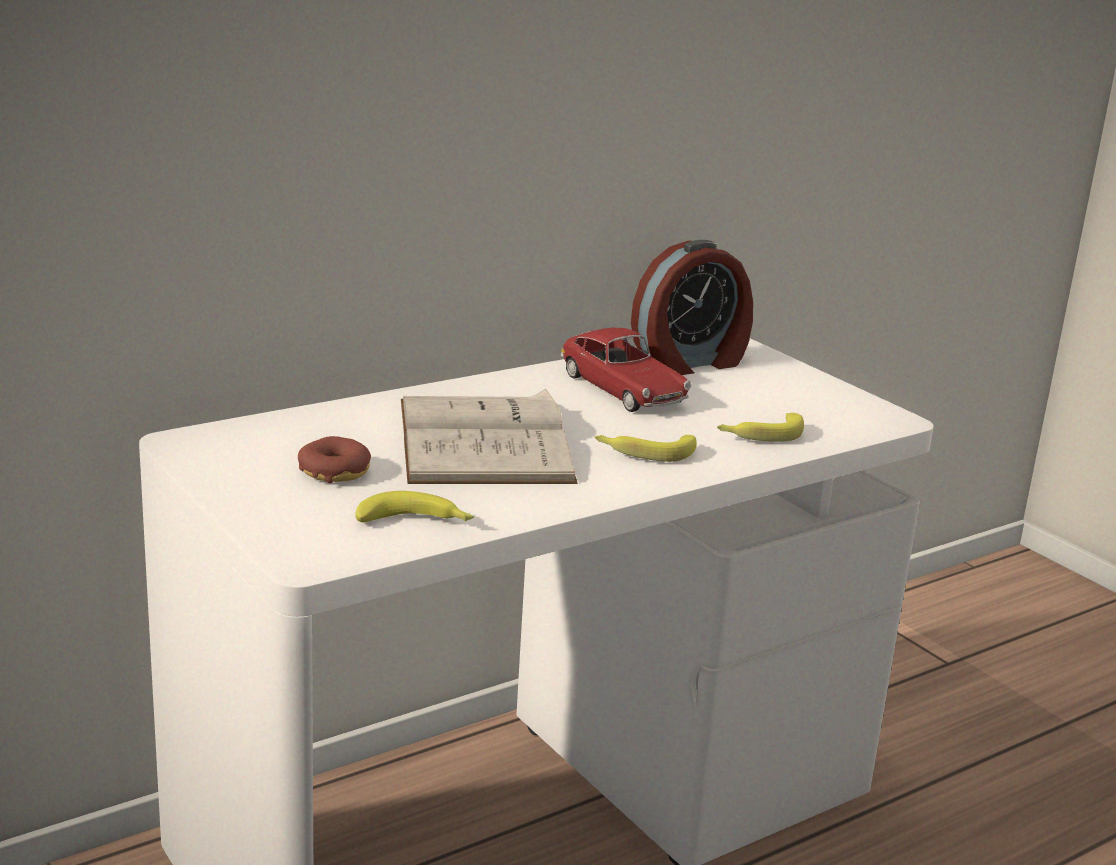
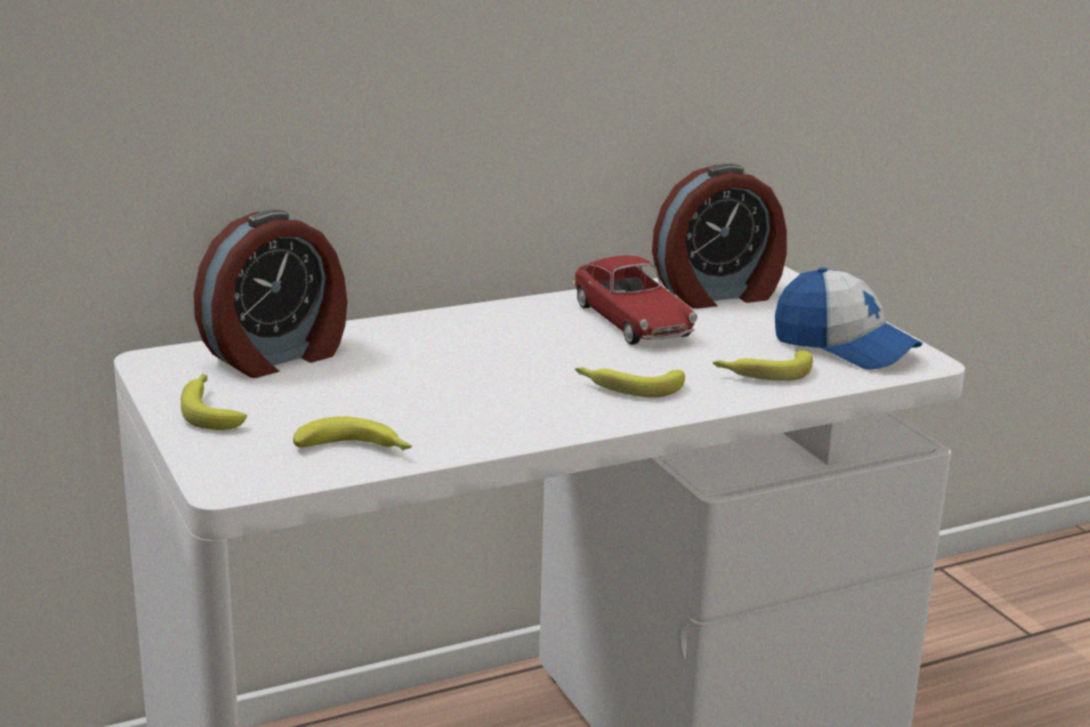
camera: 10 degrees right, 0 degrees up
(258, 489) = (211, 410): none -> banana
(301, 434) = (277, 357): none -> alarm clock
(334, 471) = (295, 395): donut -> none
(484, 440) = (462, 369): white book -> none
(822, 408) = (844, 347): none -> cap

